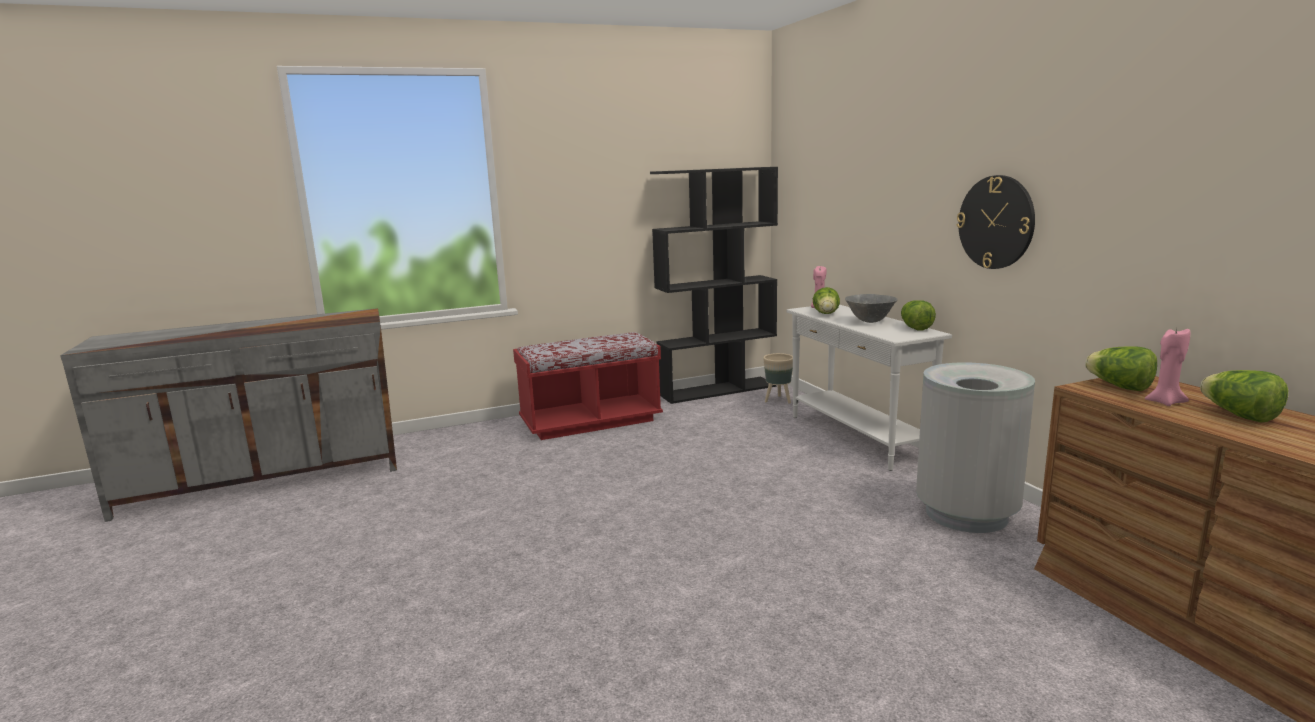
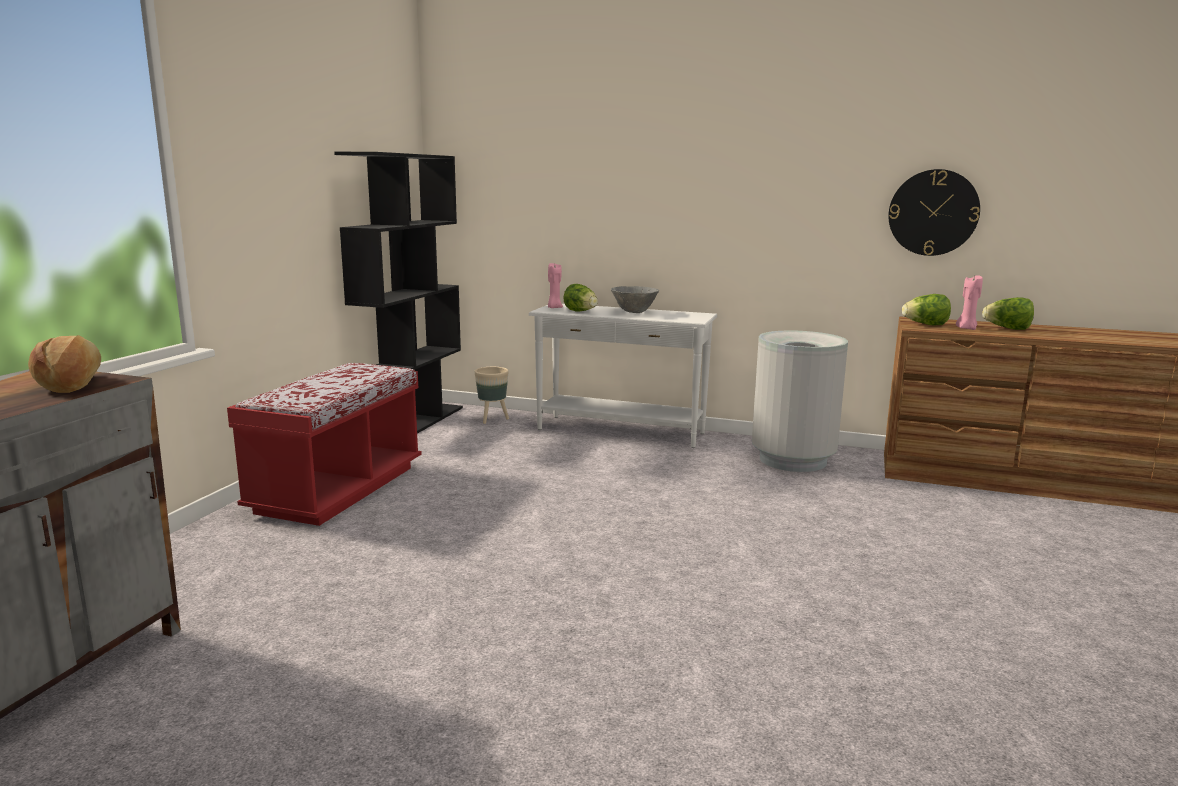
camera: 50 degrees left, 0 degrees up
(349, 320) = (72, 384): none -> bread
(914, 328) = (681, 312): lettuce -> none
(996, 222) = (760, 210): wall clock -> wall clock (933, 212)

